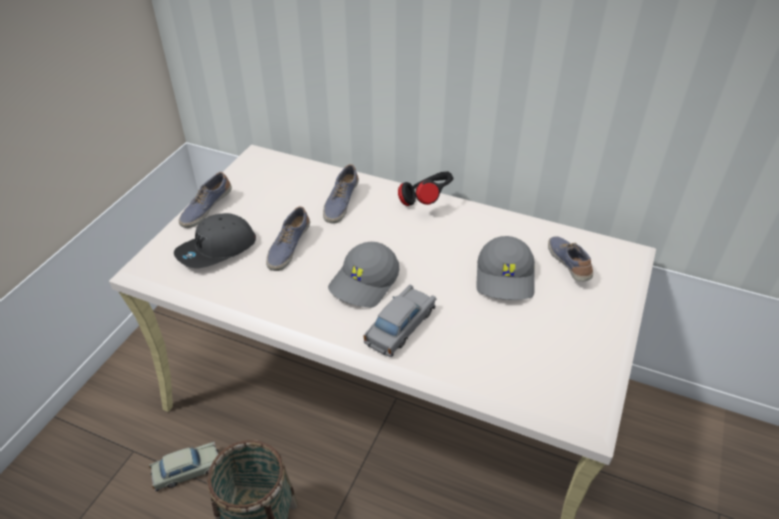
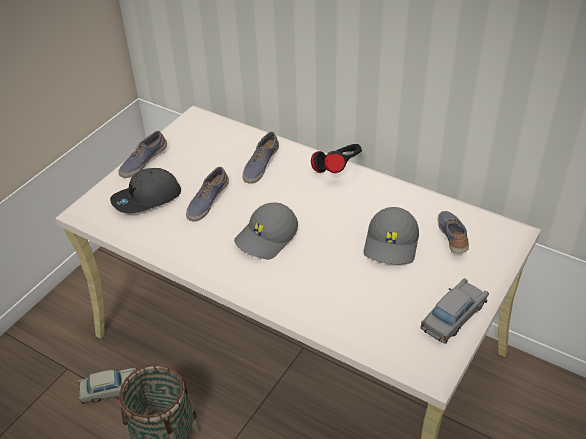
camera: 10 degrees right, 0 degrees up
(400, 327) = (289, 278): grey toy car -> grey toy car (453, 316)

